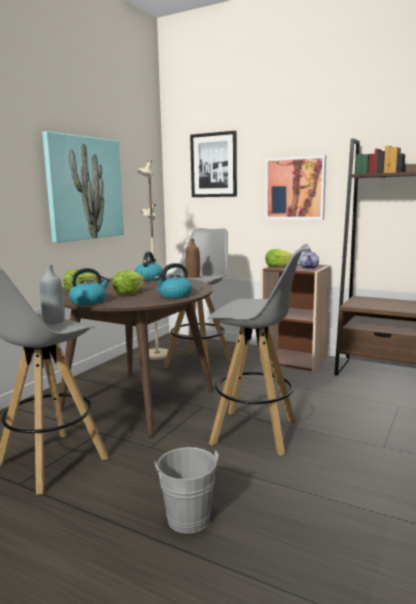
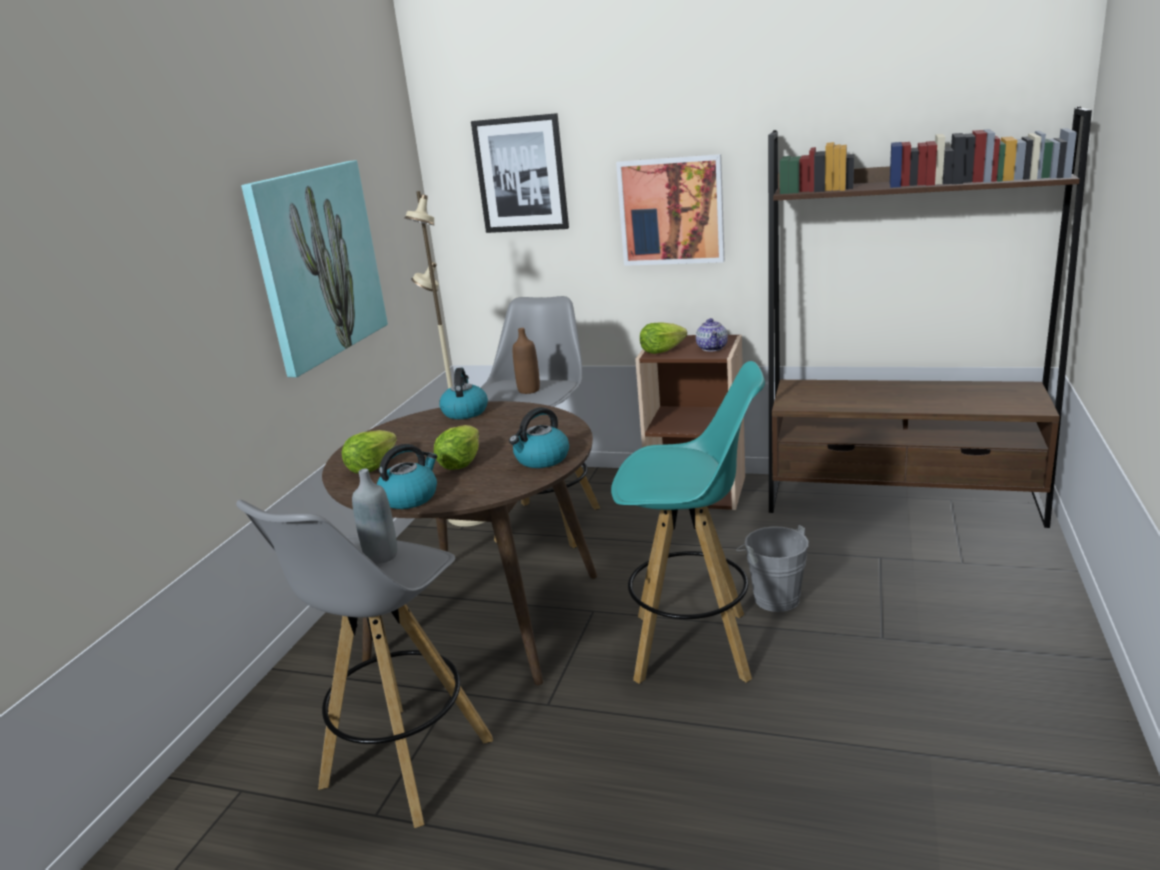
camera: 10 degrees left, 10 degrees up
(187, 515) = (657, 814): grey bucket -> grey bucket (773, 596)
(256, 433) = (694, 647): grey stool -> turquoise stool

